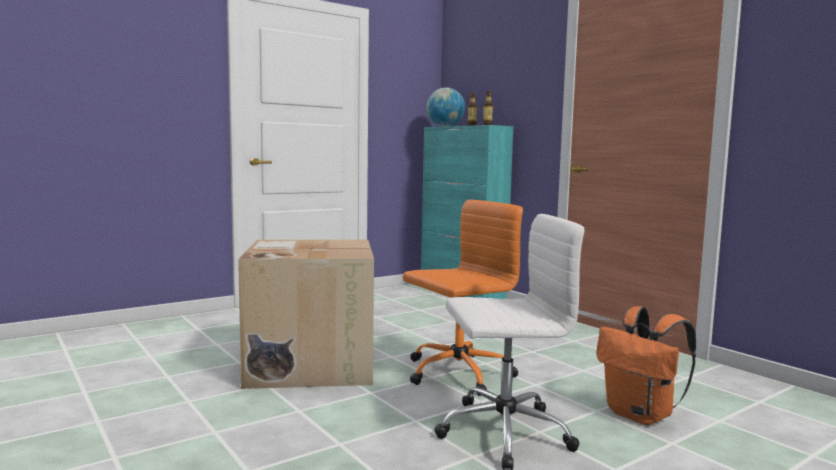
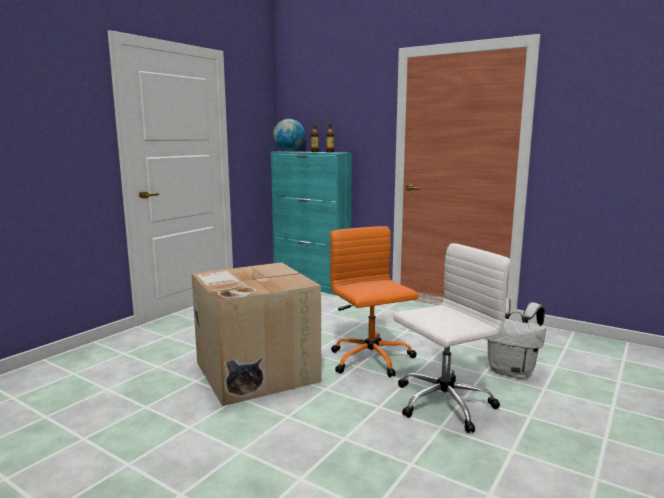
camera: 20 degrees left, 5 degrees up
(456, 374) = (371, 360): orange office chair -> orange office chair turned 60 degrees counterclockwise
(641, 415) = (512, 371): orange backpack -> white backpack

